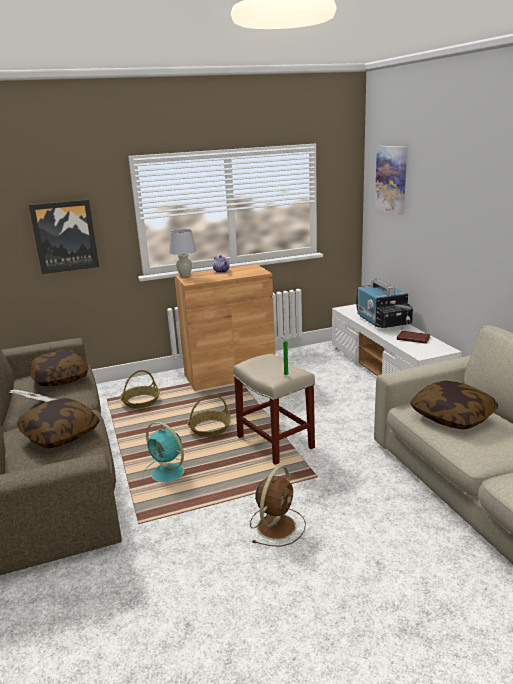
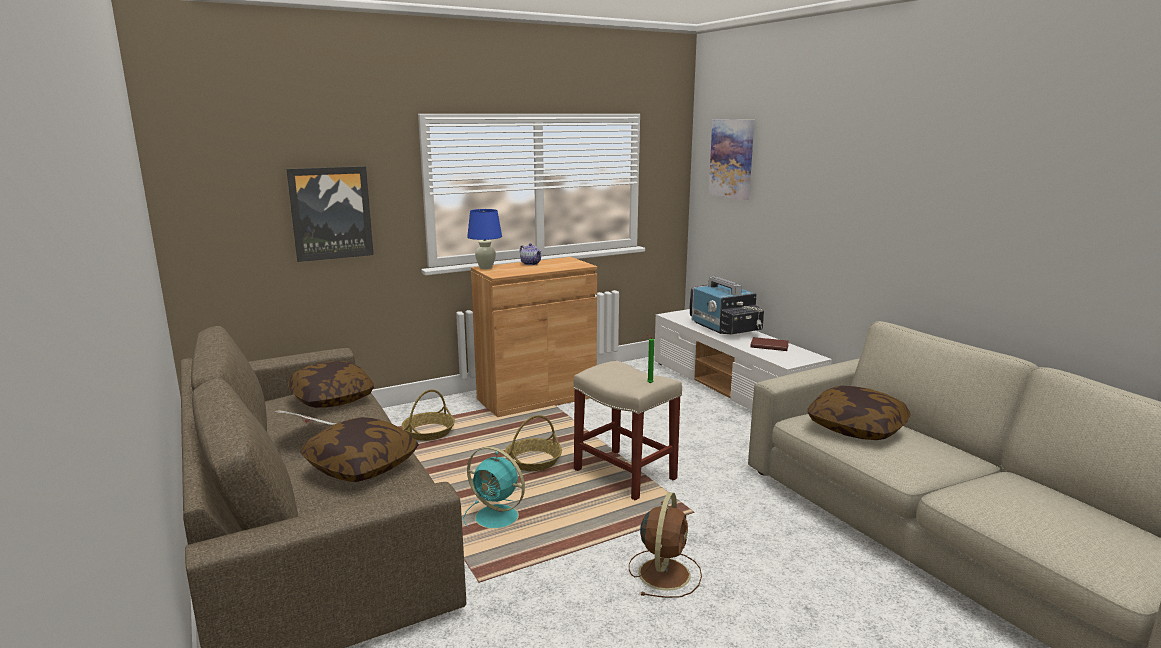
camera: 10 degrees left, 5 degrees down
(185, 275) = (486, 267): white table lamp -> blue table lamp

